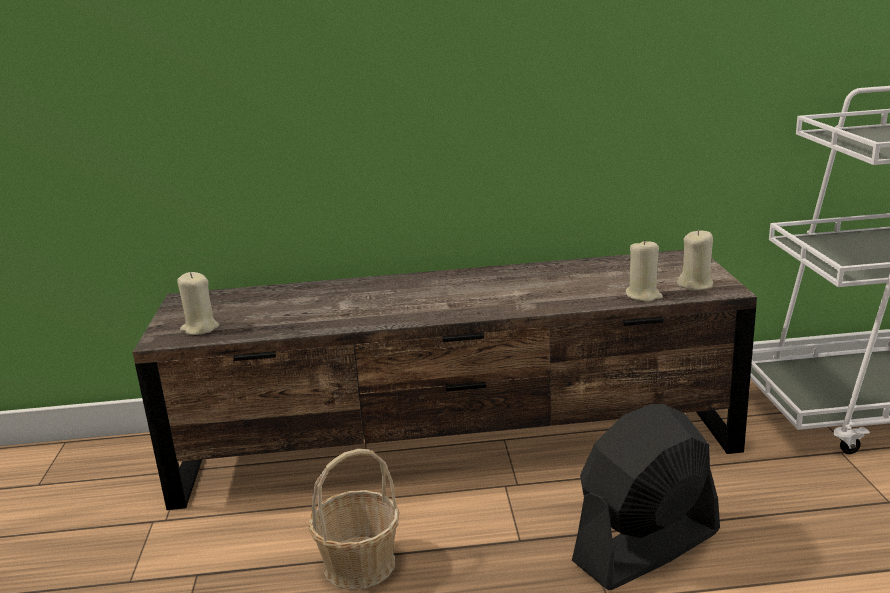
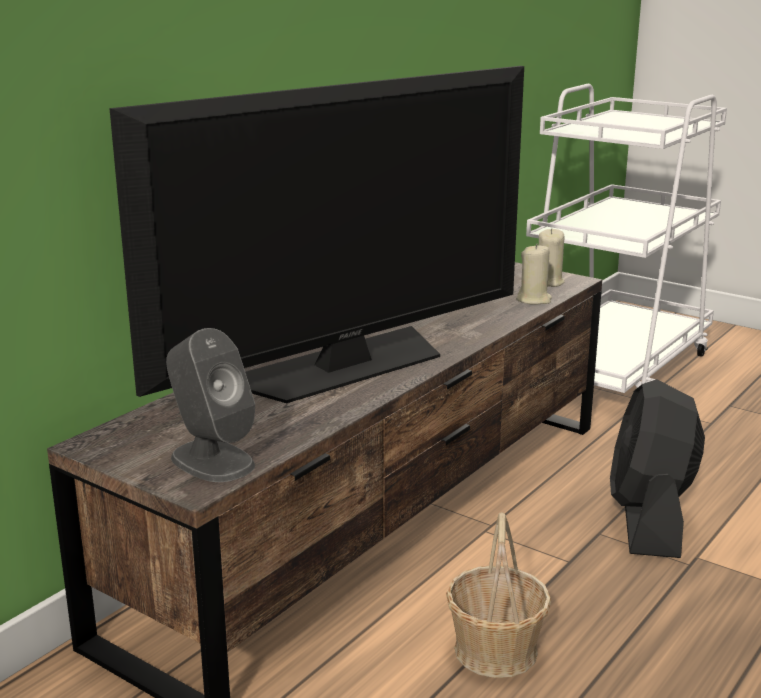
camera: 50 degrees left, 0 degrees up
(200, 328) = (212, 460): beige candle -> grey speaker
(392, 299) = (343, 366): none -> television

